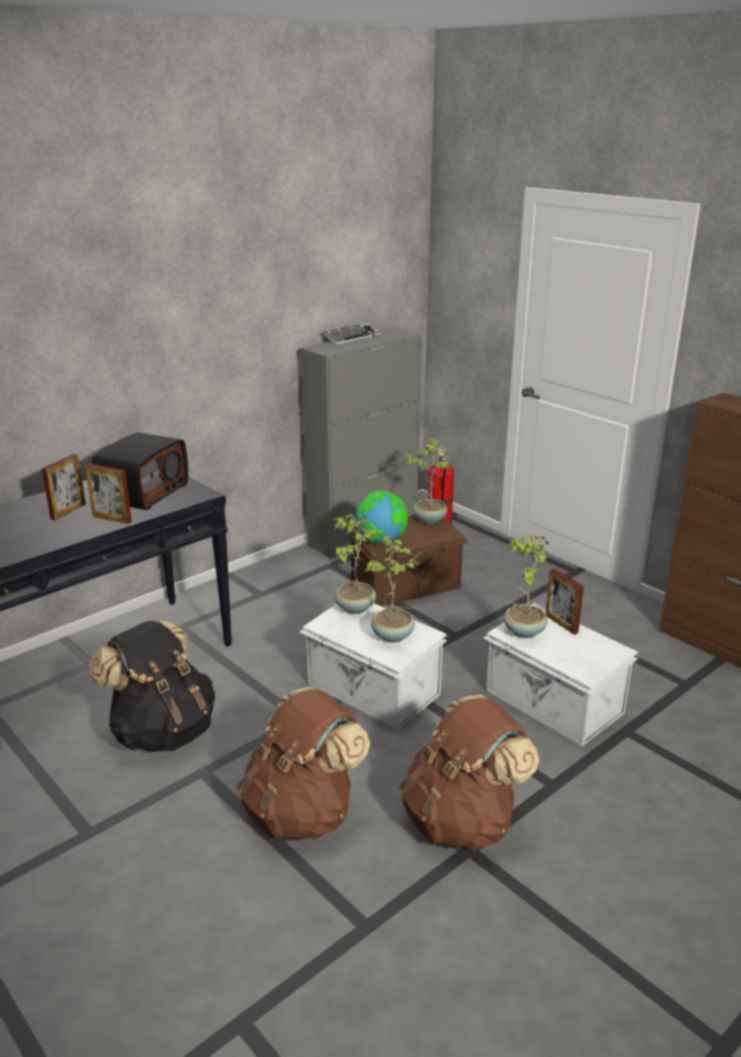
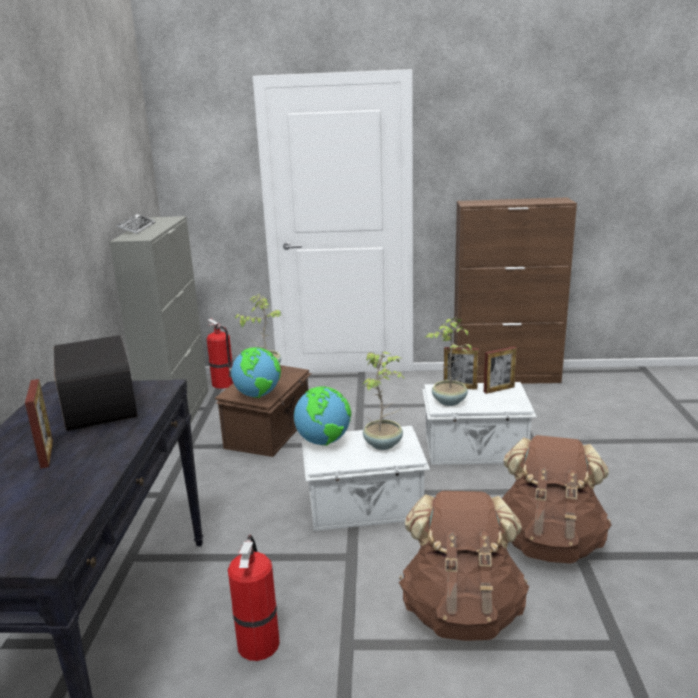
camera: 45 degrees left, 5 degrees down
(112, 519) = (115, 437): picture frame -> picture frame (499, 389)
(163, 731) = (258, 642): black backpack -> fire extinguisher
(354, 607) = (324, 442): potted plant -> globe

